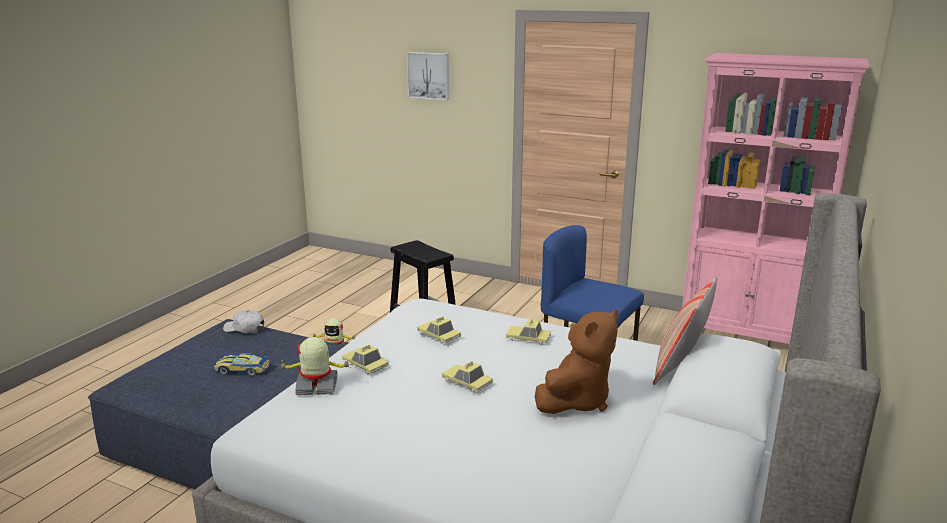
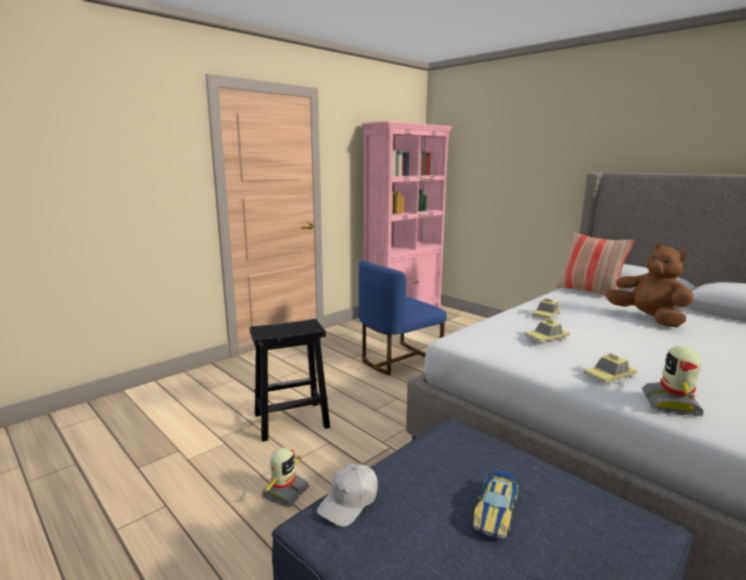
camera: 70 degrees left, 5 degrees down
(429, 75) = (100, 148): picture -> none
(467, 382) = (634, 342): toy car -> none

